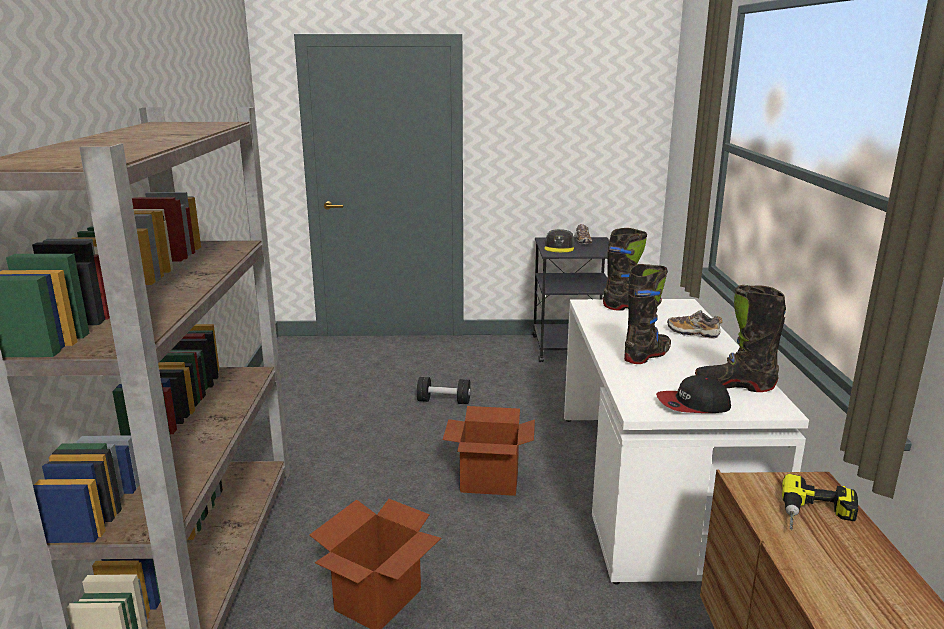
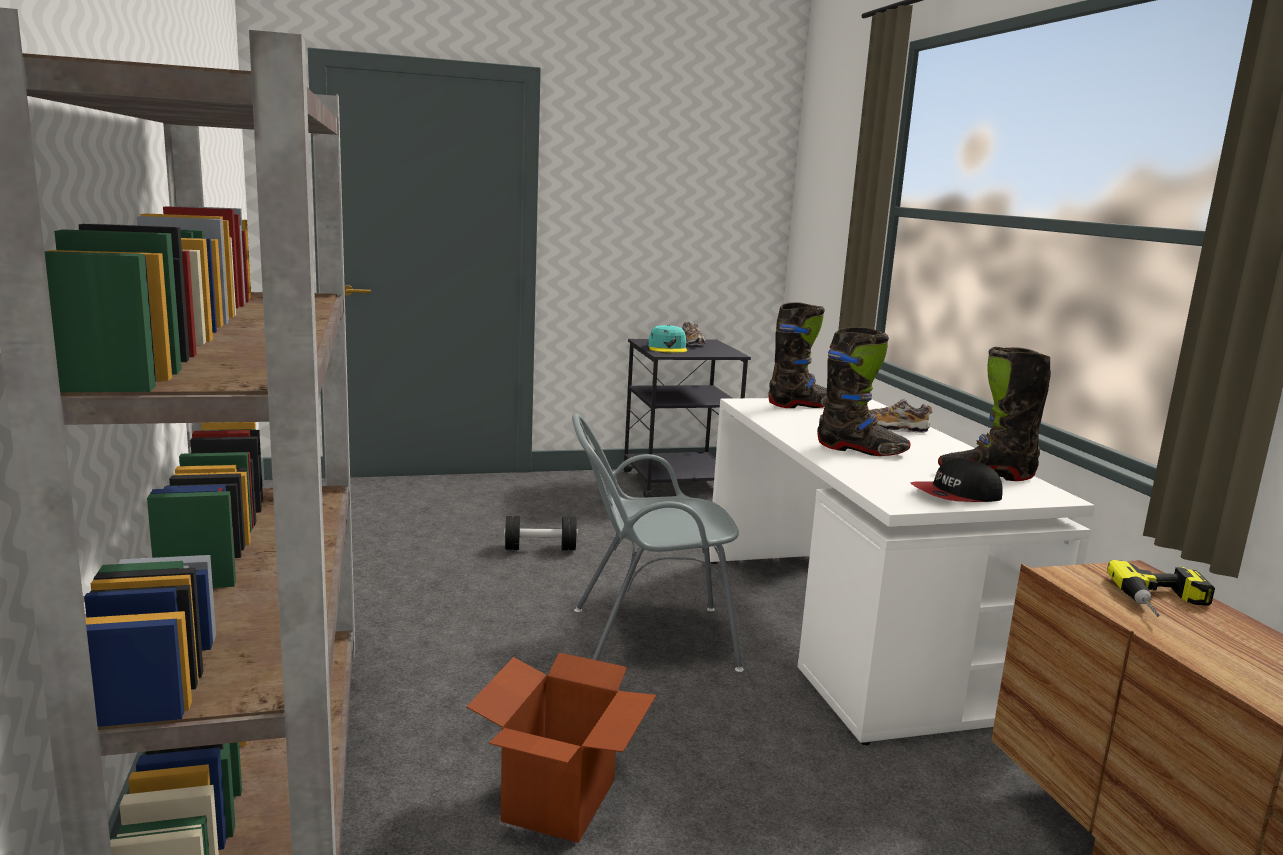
camera: 15 degrees left, 5 degrees down
(489, 482) = (645, 639): cardboard box -> grey chair
(559, 247) = (667, 348): grey cap -> turquoise cap
(647, 355) = (861, 450): black boot -> black boot turned 75 degrees clockwise

